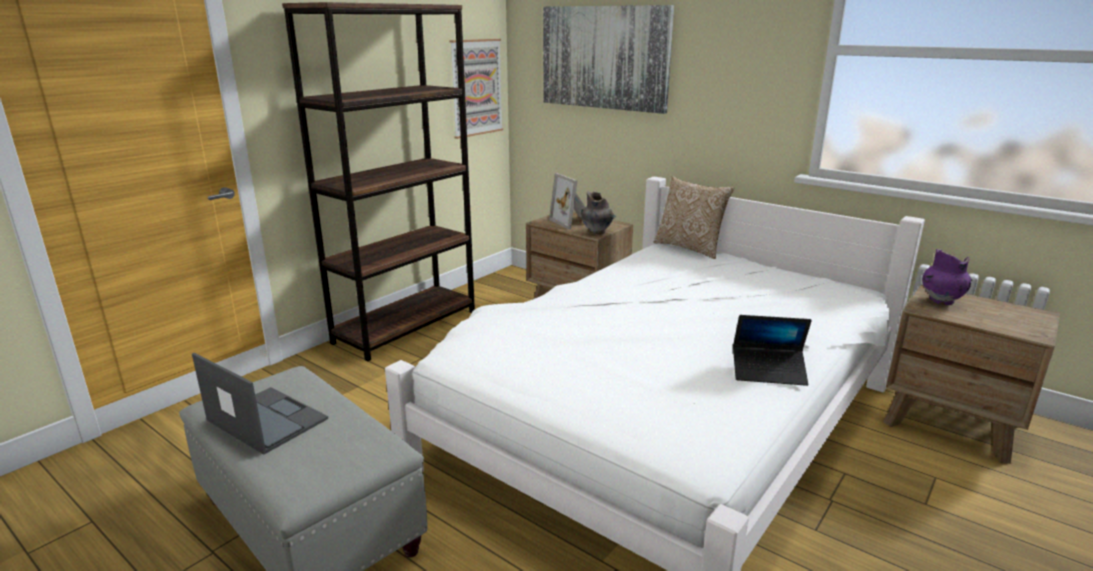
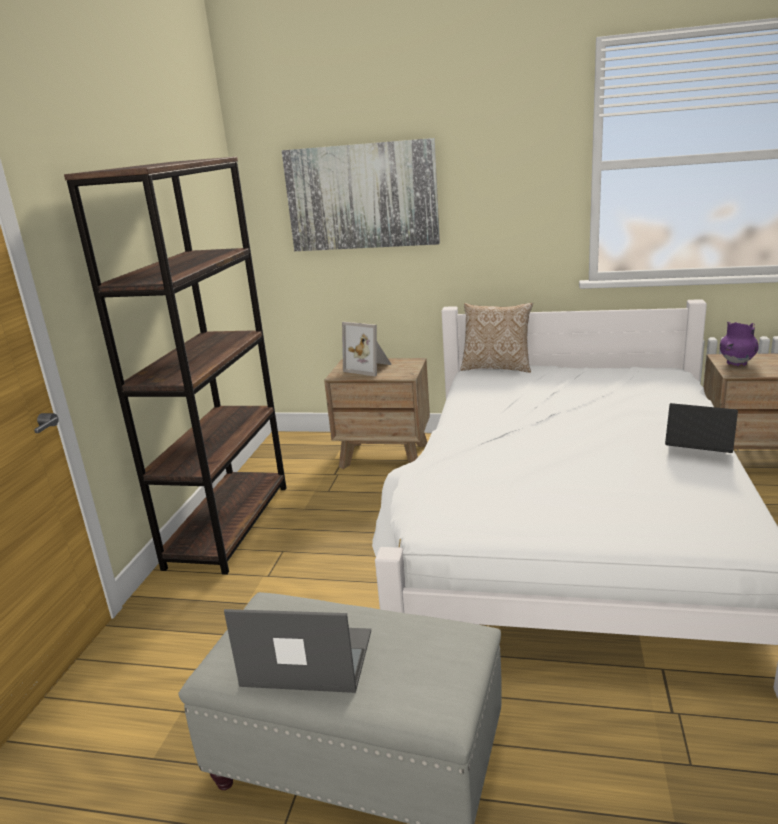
camera: 25 degrees left, 0 degrees up
(476, 87) = (221, 246): picture -> none
(597, 232) = (405, 372): grey vase -> none
(768, 372) = (698, 453): laptop -> laptop turned 135 degrees counterclockwise

